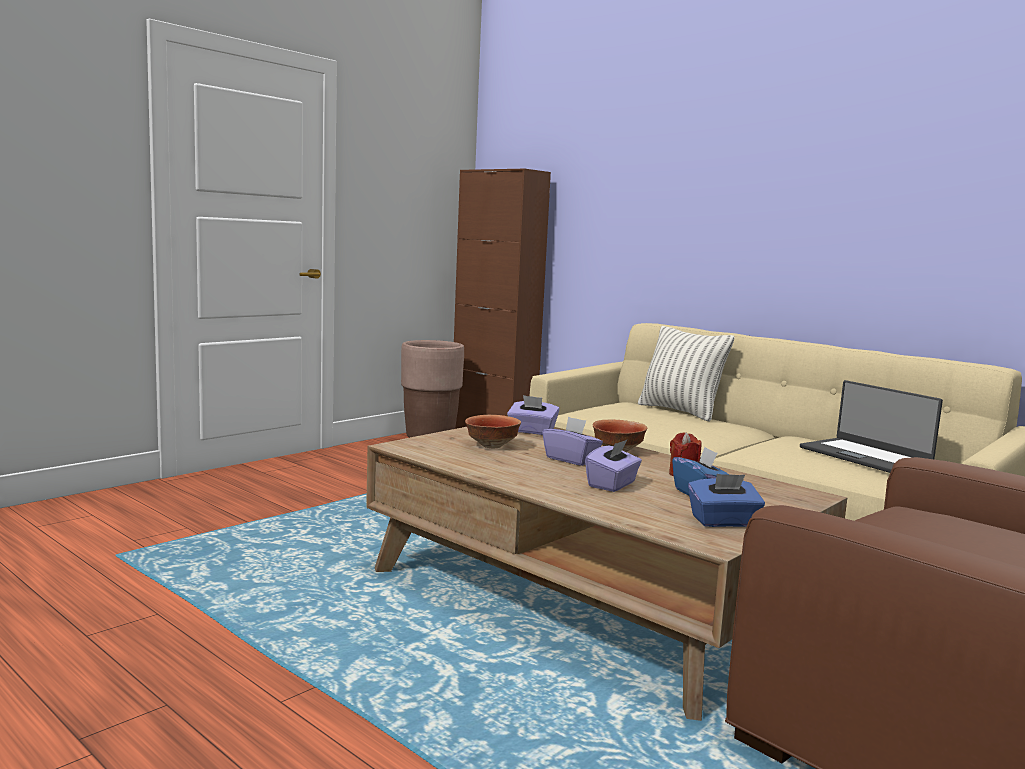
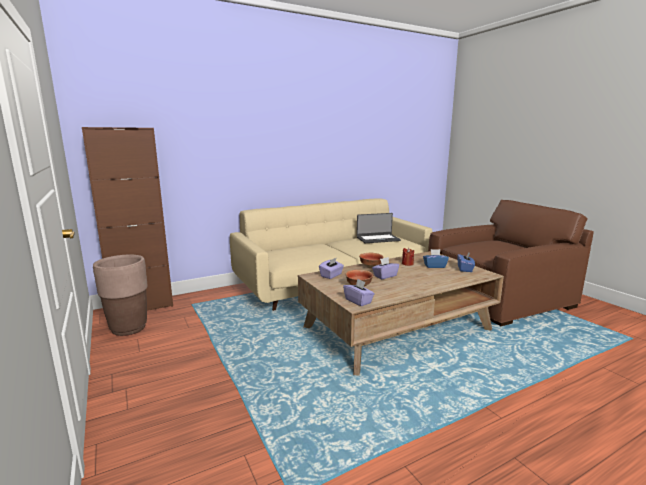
camera: 70 degrees left, 5 degrees up
(612, 484) = (423, 275): purple tissue box -> purple tissue box (358, 301)
(680, 411) = (292, 247): pillow -> none

